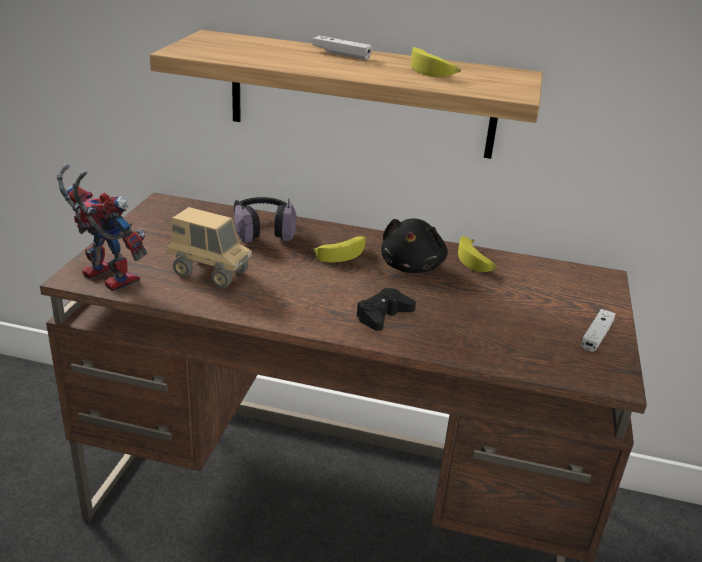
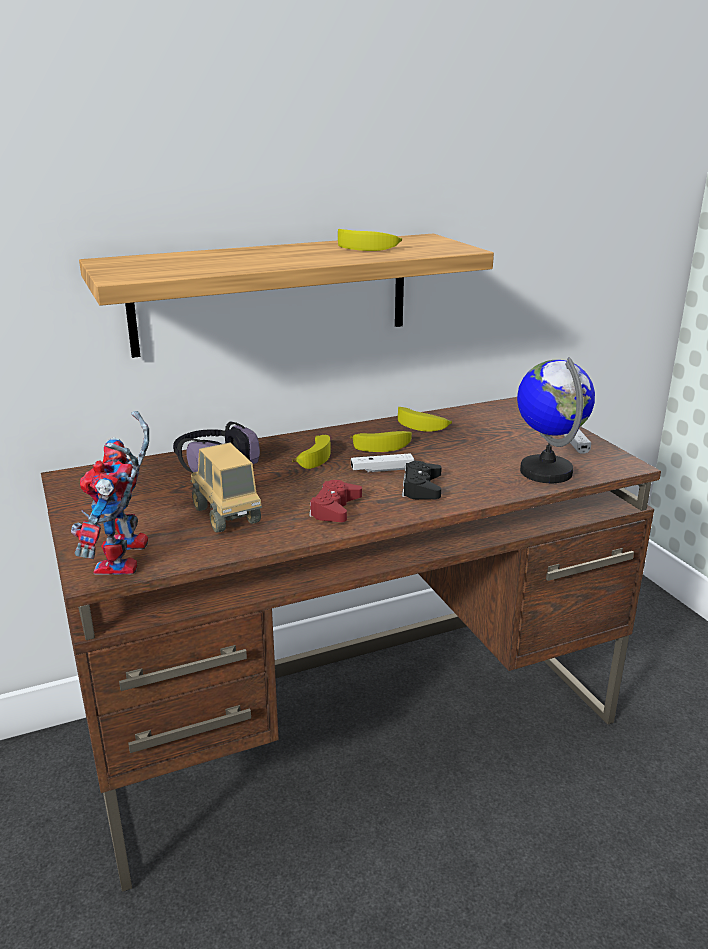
camera: 35 degrees left, 5 degrees down
(103, 277) = (126, 561): toy robot -> toy robot turned 90 degrees counterclockwise
(210, 273) = (227, 516): toy truck -> toy truck turned 105 degrees counterclockwise
(289, 302) = (335, 509): none -> red game controller
(341, 54) = (265, 251): white game controller -> white game controller (382, 470)
(412, 266) = (383, 445): black plush toy -> banana
(519, 351) = (546, 471): none -> globe

